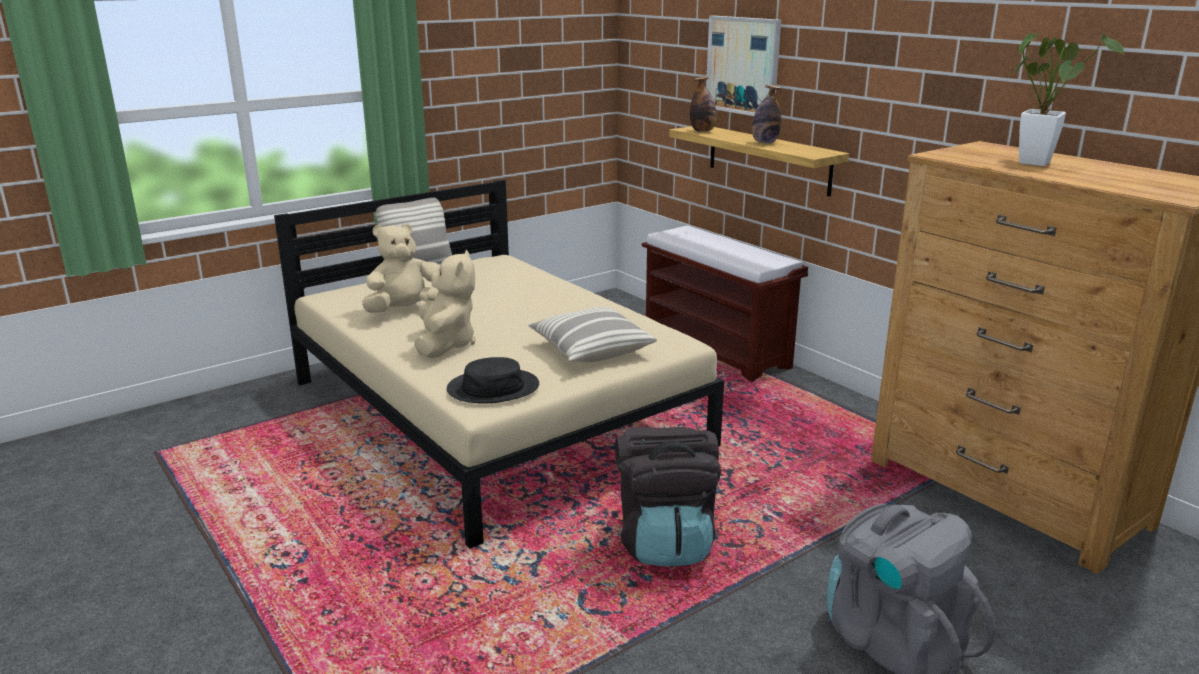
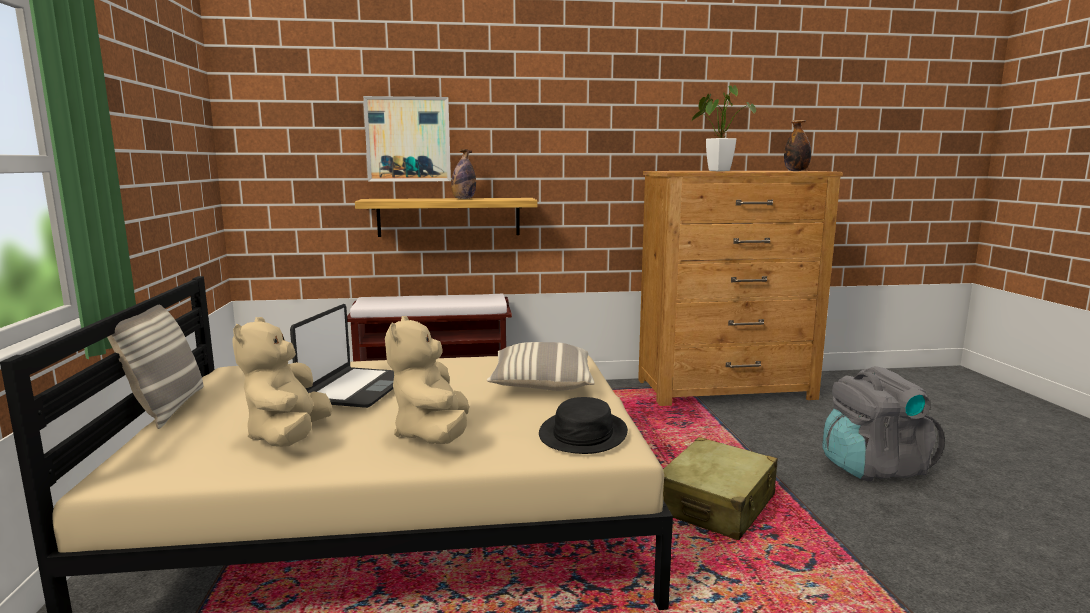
camera: 60 degrees left, 10 degrees down
(445, 345) = (433, 435): beige plush toy -> beige plush toy turned 120 degrees counterclockwise
(498, 299) = (355, 389): none -> laptop
(665, 542) = (716, 504): black backpack -> beige suitcase
(702, 131) = (388, 199): bottle -> bottle (796, 171)

